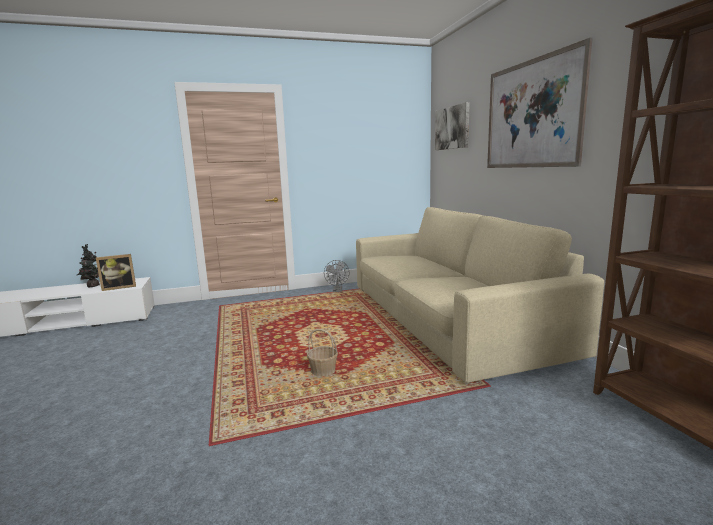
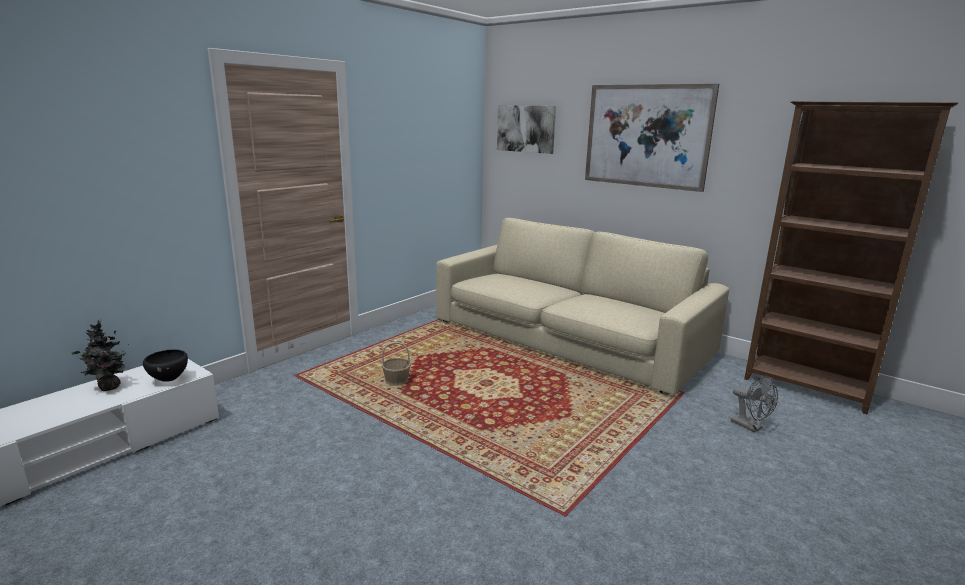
camera: 35 degrees left, 5 degrees up
(119, 287) = (169, 380): picture frame -> black bowl
(323, 371) = (547, 419): basket -> basket (397, 381)
(337, 291) = (416, 327): grey fan -> grey fan (750, 427)

